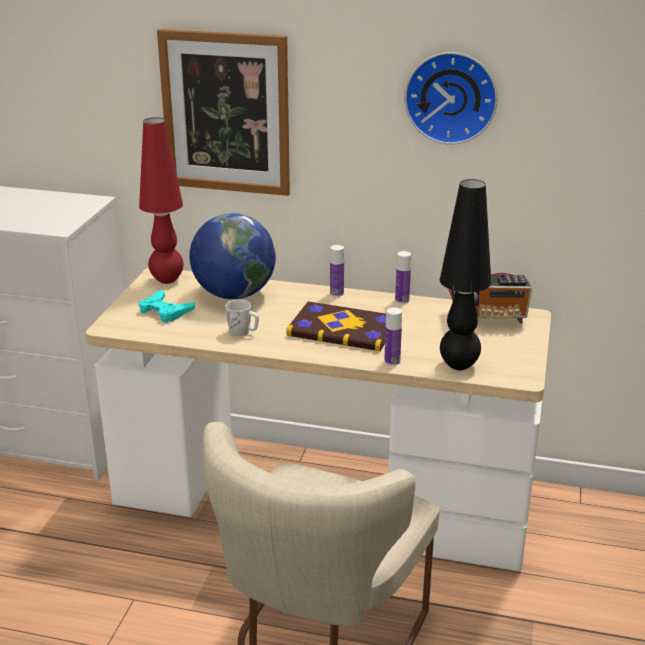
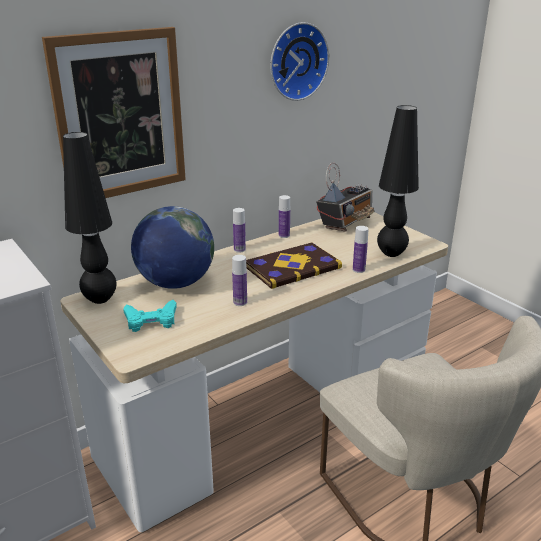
camera: 50 degrees left, 0 degrees up
(167, 280) = (100, 299): red table lamp -> black table lamp
(243, 332) = (240, 302): white mug -> bottle

